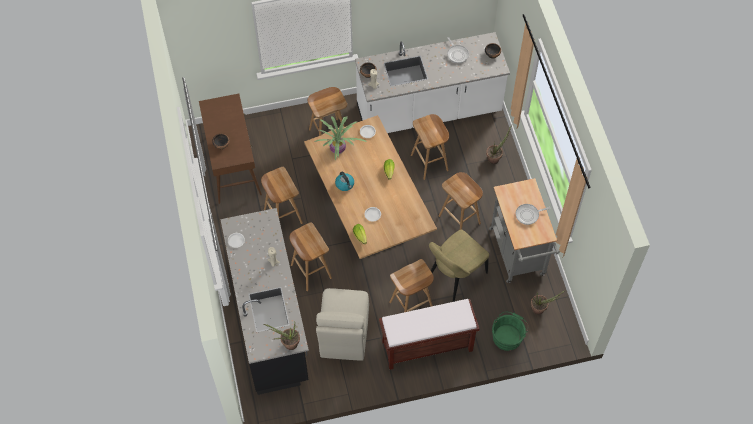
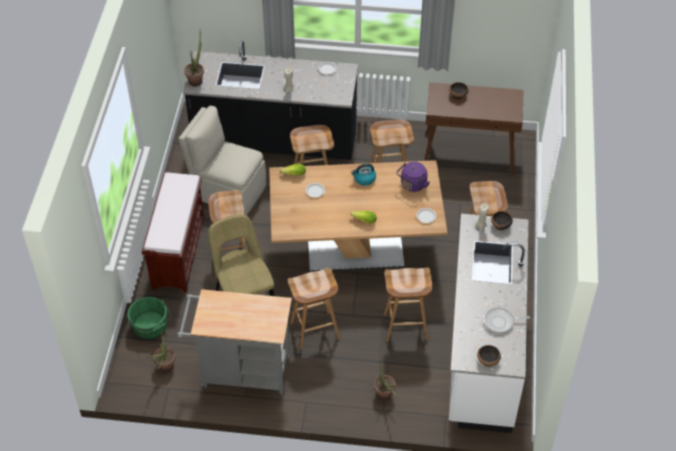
camera: 110 degrees right, 10 degrees down
(338, 149) = (412, 185): potted plant -> purple kettle
(528, 215) = (237, 318): frying pan -> none

